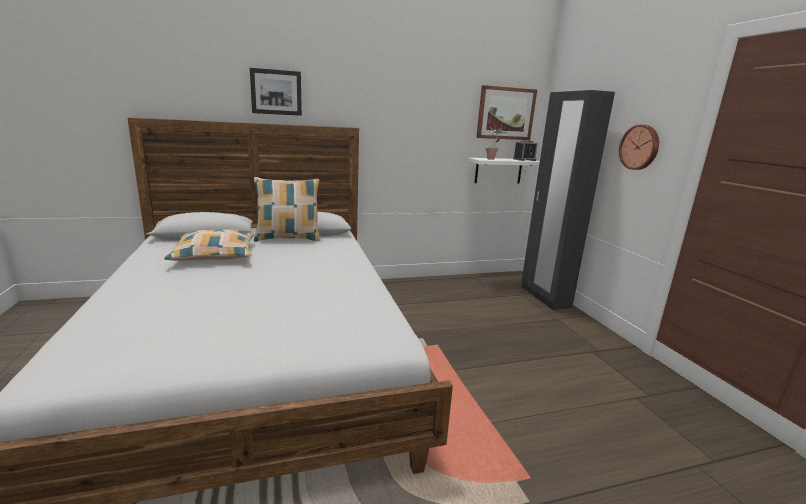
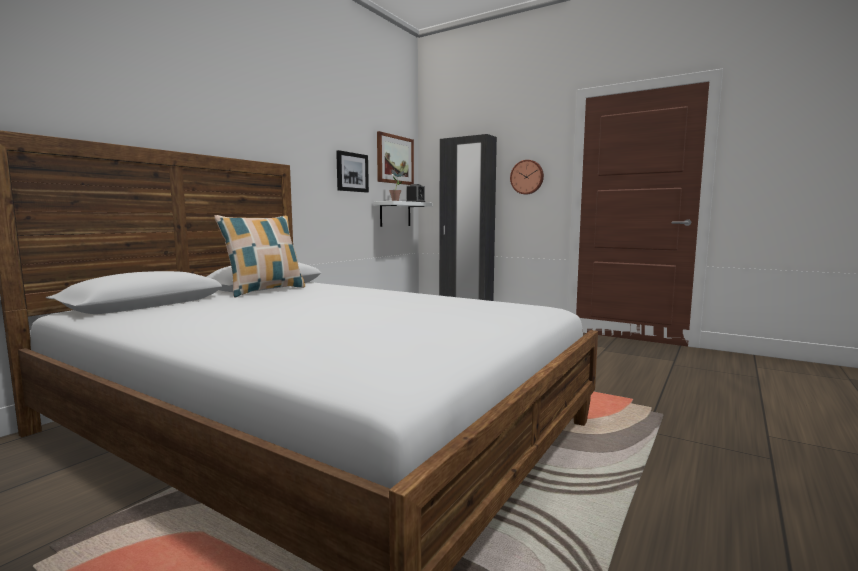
camera: 40 degrees left, 10 degrees down
(214, 255) = (228, 309): pillow -> none
(276, 92) = (195, 116): picture -> picture (352, 172)

